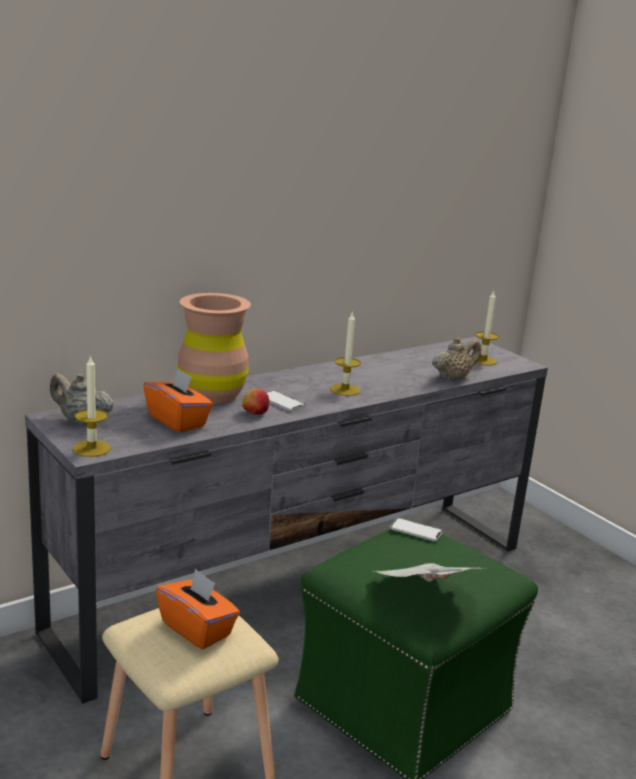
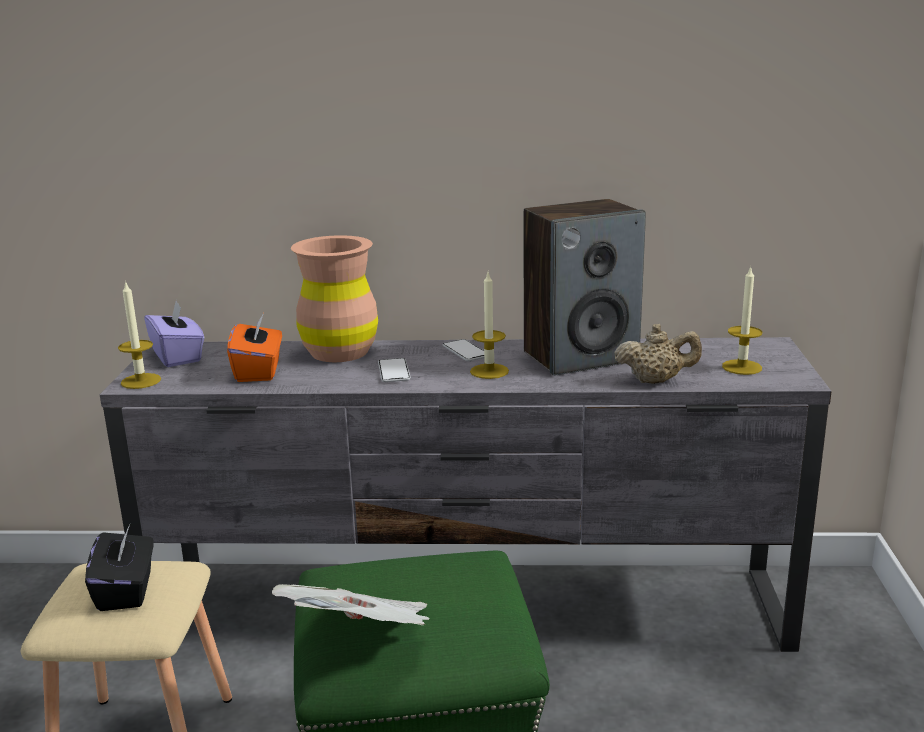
camera: 40 degrees right, 0 degrees up
(80, 422) = (178, 356): beige teapot -> purple tissue box
(197, 629) = (126, 590): orange tissue box -> black tissue box
(255, 413) = (345, 377): apple -> none
(383, 369) = (580, 356): none -> speaker
(416, 531) = (473, 562): phone -> phone (465, 351)

